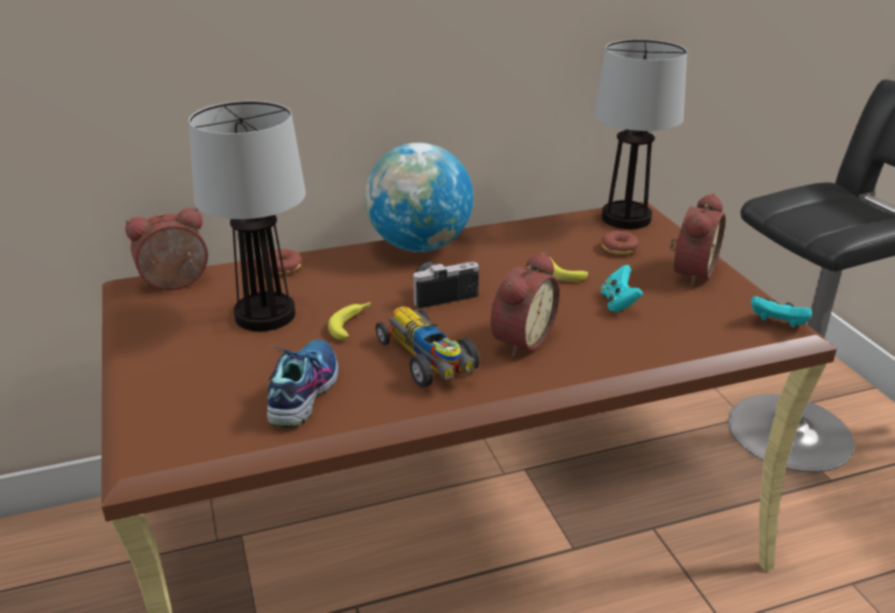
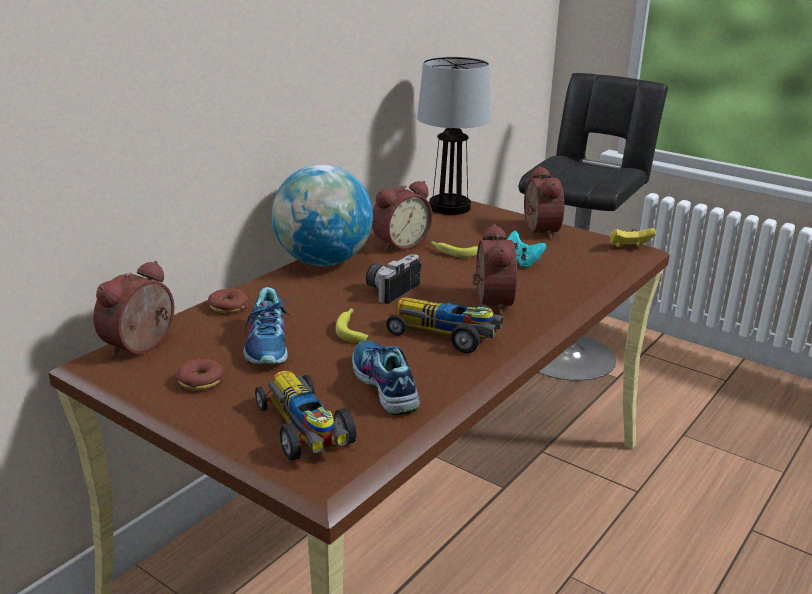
camera: 35 degrees left, 5 degrees down
(187, 408) = (305, 430): none -> toy car
(266, 315) = (268, 344): table lamp -> shoe
(516, 246) = (399, 244): none -> alarm clock
(618, 249) = (472, 228): donut -> donut (200, 381)
(777, 324) = (628, 248): turquoise game controller -> yellow game controller

